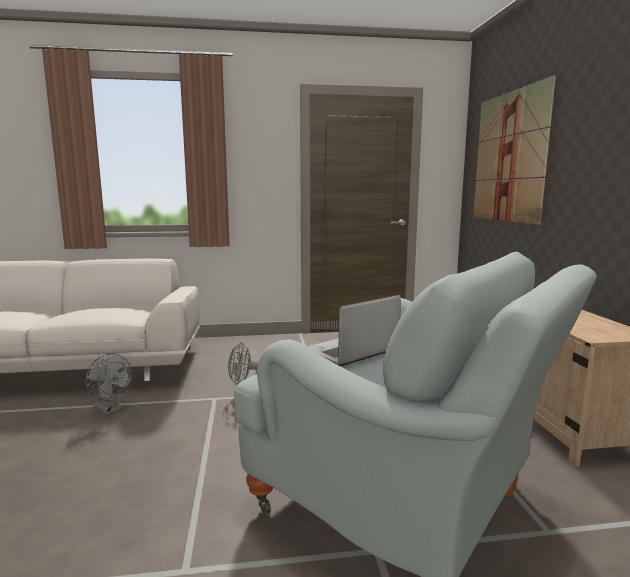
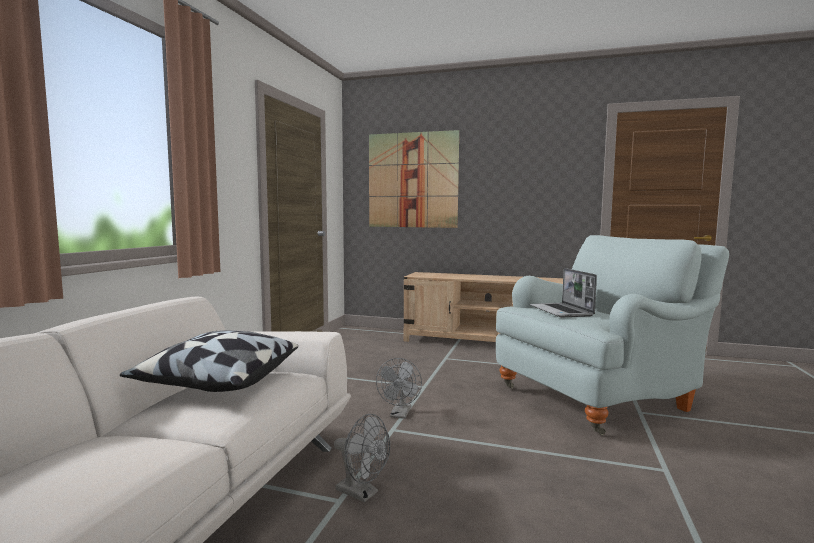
camera: 65 degrees left, 5 degrees down
(103, 308) = (218, 382): none -> pillow
(110, 409) = (362, 493): grey fan -> grey fan turned 60 degrees clockwise

